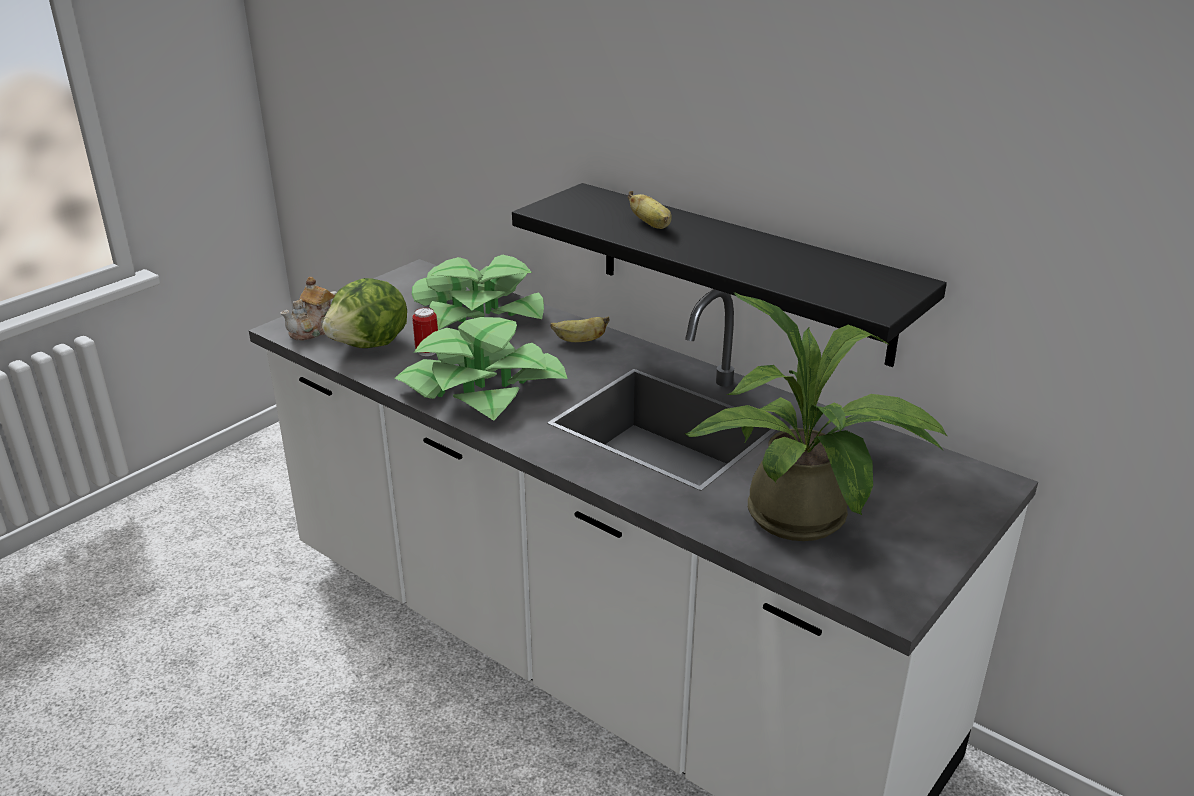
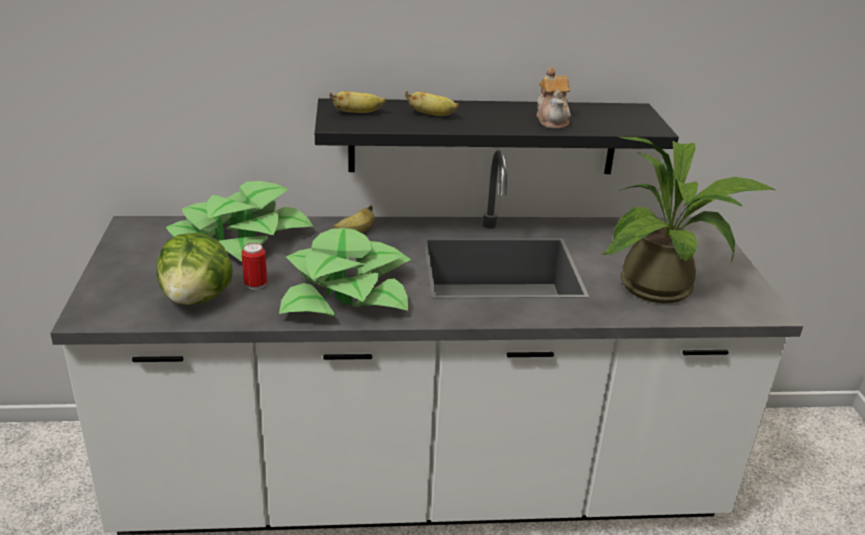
camera: 45 degrees left, 0 degrees up
(315, 330) = (121, 307): teapot -> teapot (552, 120)
(585, 205) = (358, 113): none -> banana

